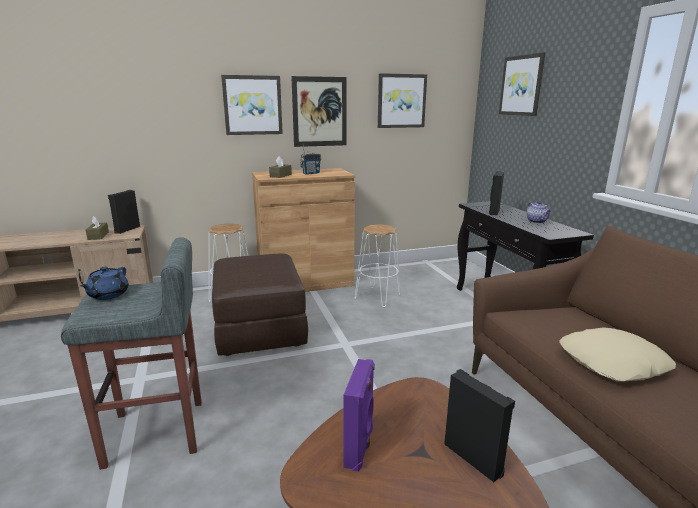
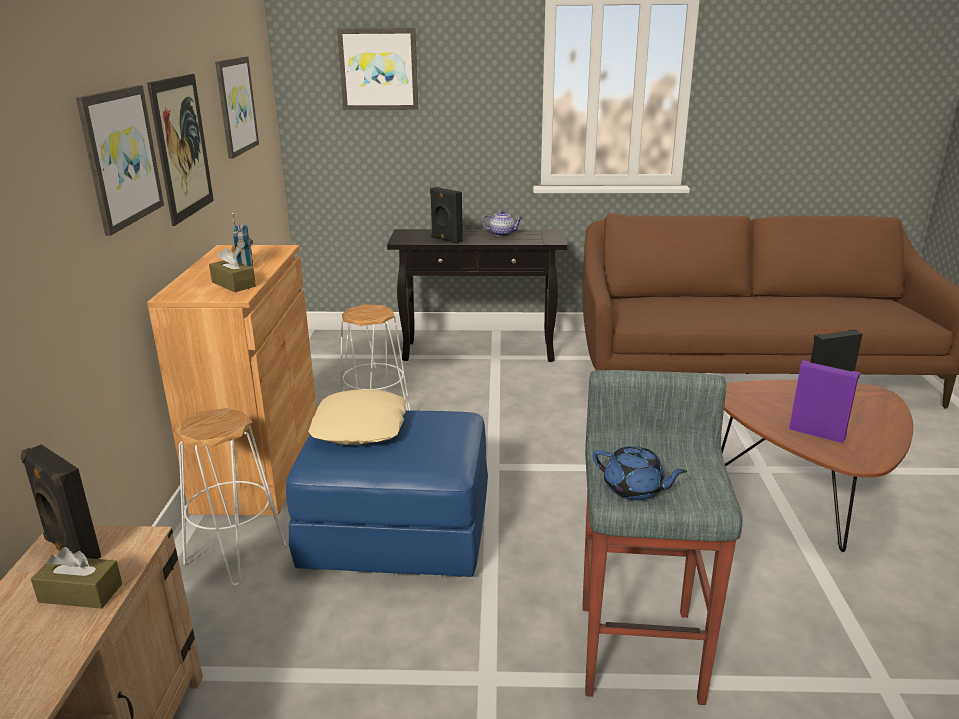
camera: 70 degrees left, 5 degrees up
(259, 328) = (395, 533): brown ottoman -> blue ottoman
(613, 363) = (725, 312): beige pillow -> beige pillow (361, 427)

